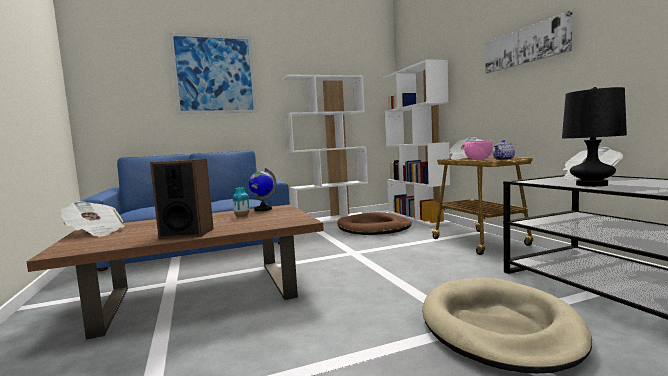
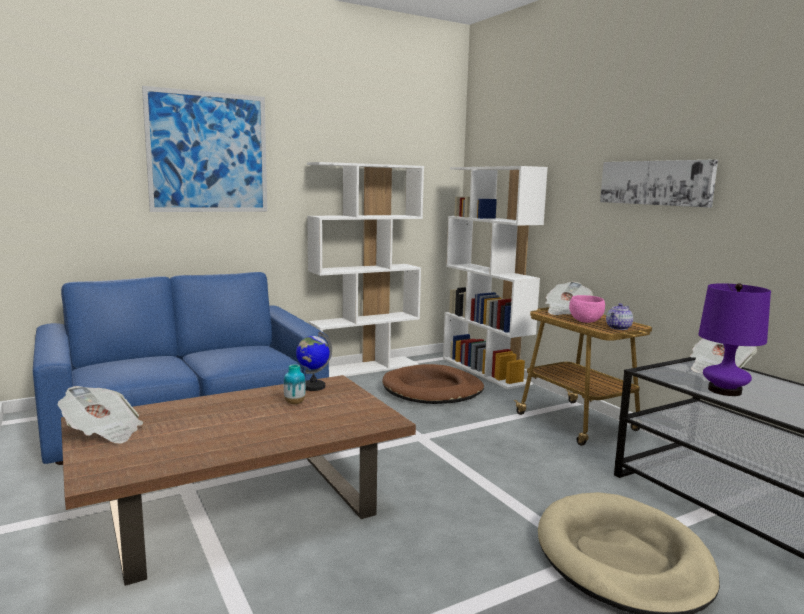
camera: 10 degrees left, 5 degrees up
(187, 233) = (246, 441): speaker -> none
(591, 184) = (724, 390): black table lamp -> purple table lamp

